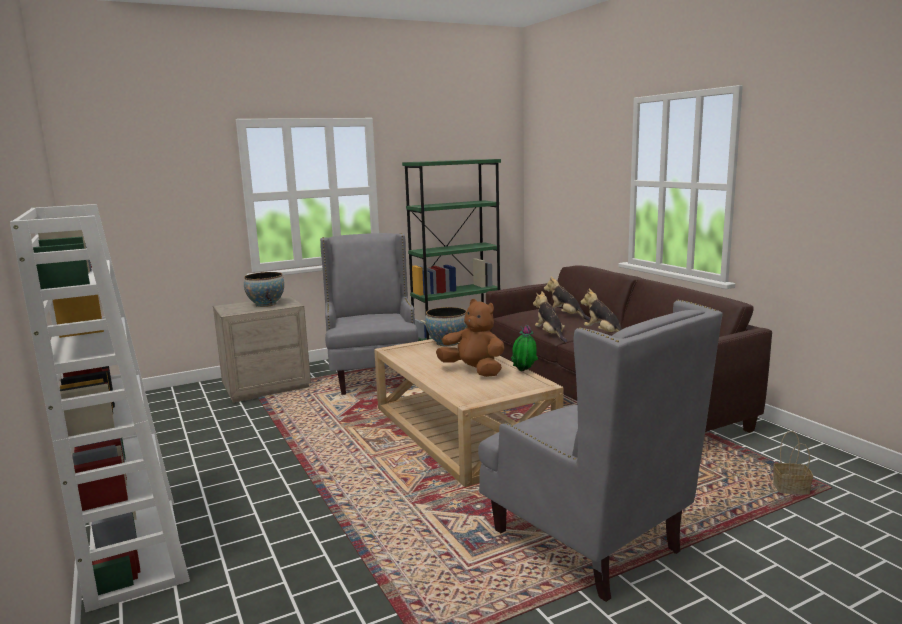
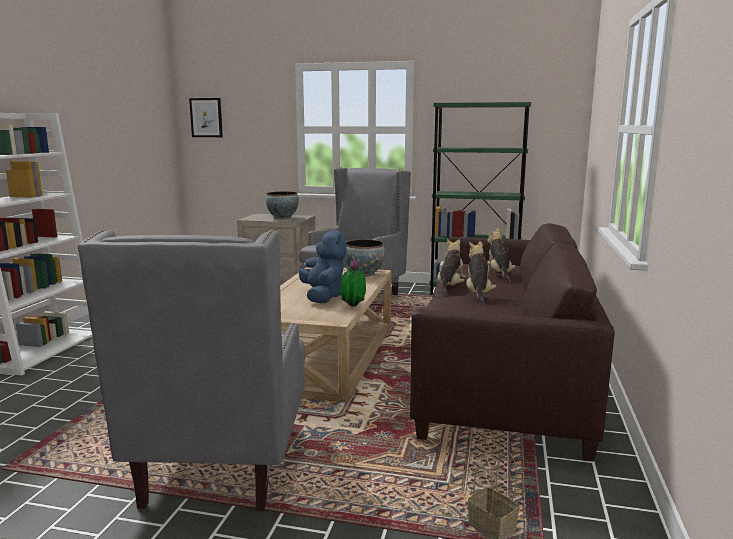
camera: 40 degrees right, 0 degrees up
(109, 190) = (206, 117): none -> picture
(474, 371) = (323, 297): brown plush toy -> blue plush toy

